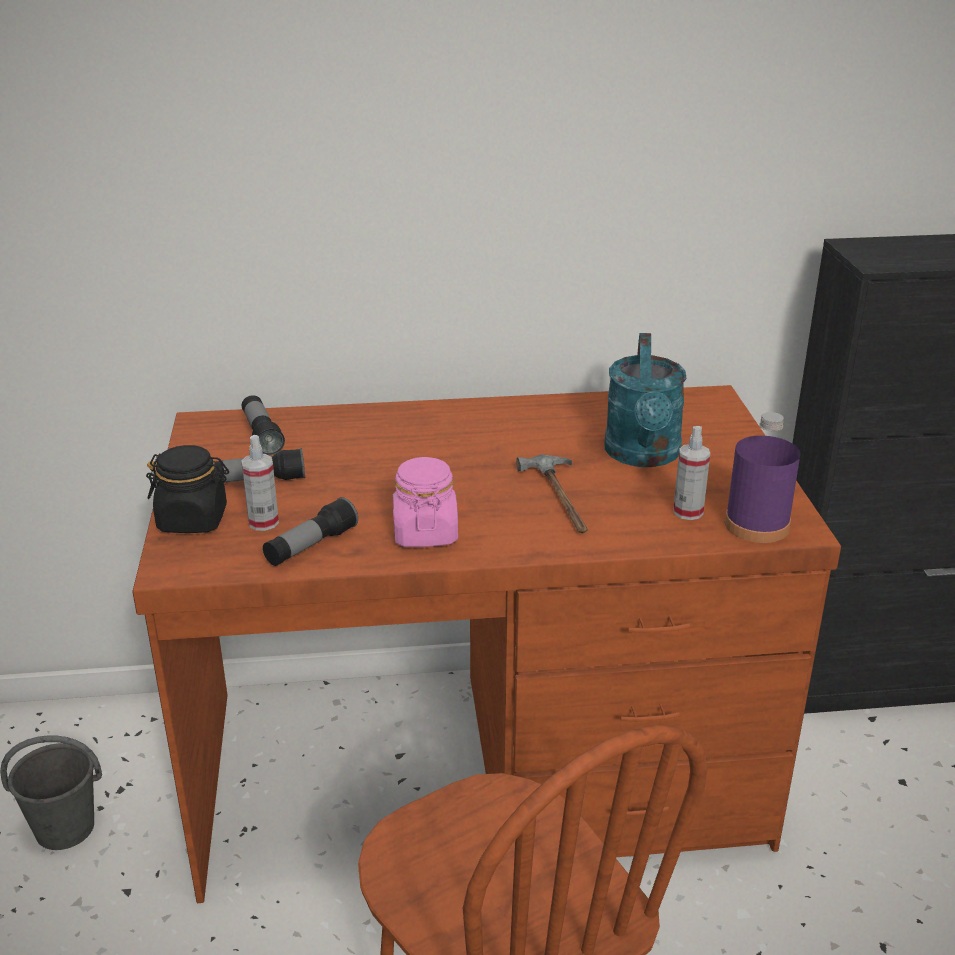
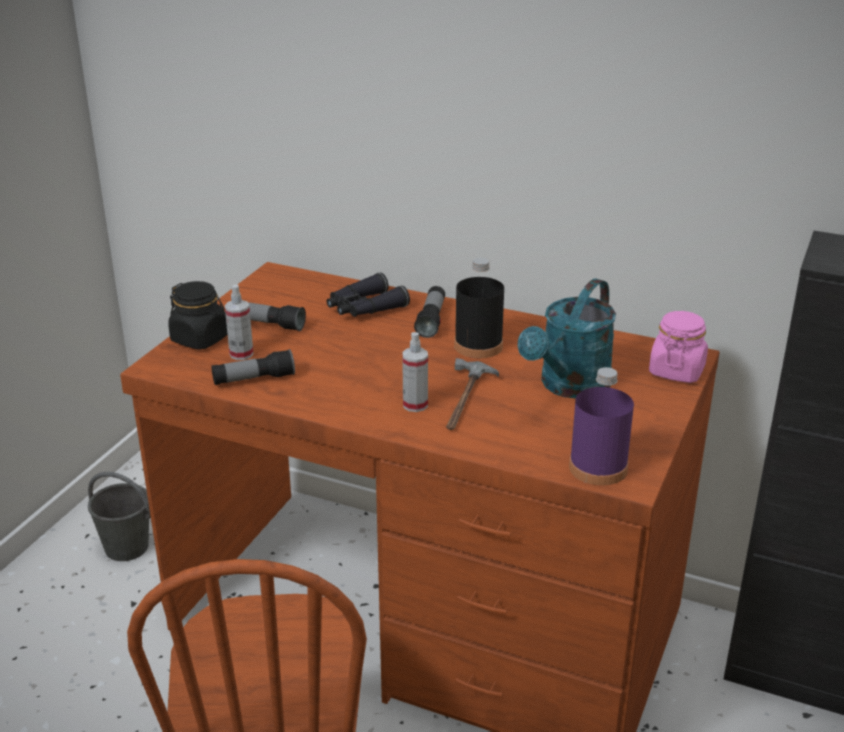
camera: 30 degrees right, 0 degrees up
(262, 435) = (304, 293): flashlight -> flashlight (431, 320)
(349, 434) = (364, 308): none -> black binoculars
(425, 533) = (338, 394): pink jar -> pink jar (676, 371)
(513, 441) = (478, 346): none -> black bottle
(688, 512) = (553, 440): spray bottle -> spray bottle (415, 405)

